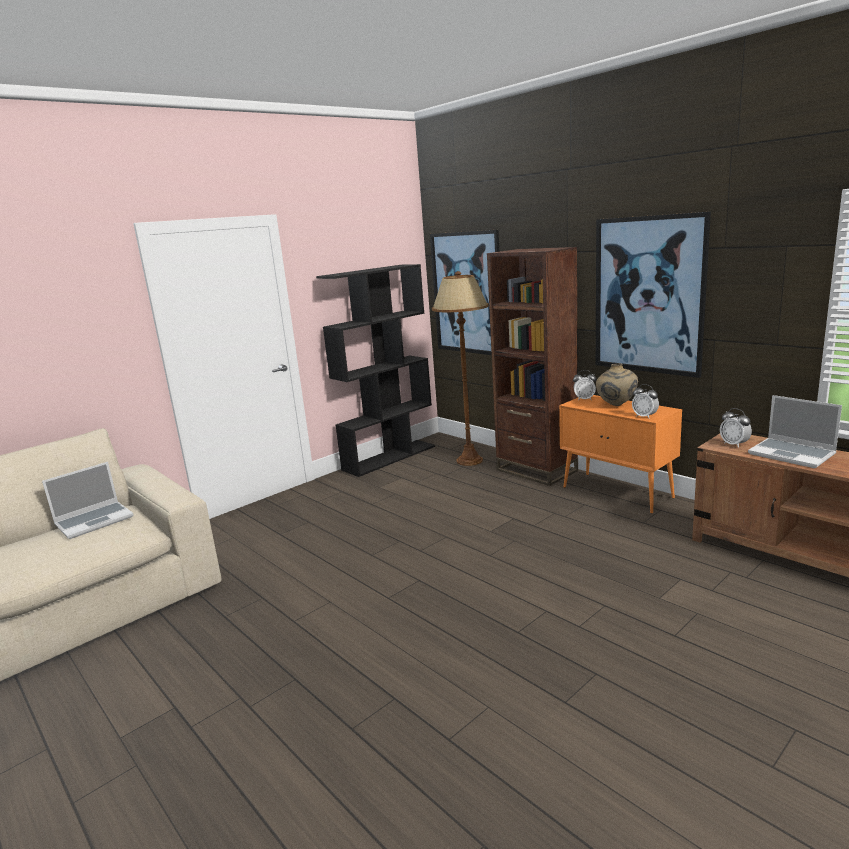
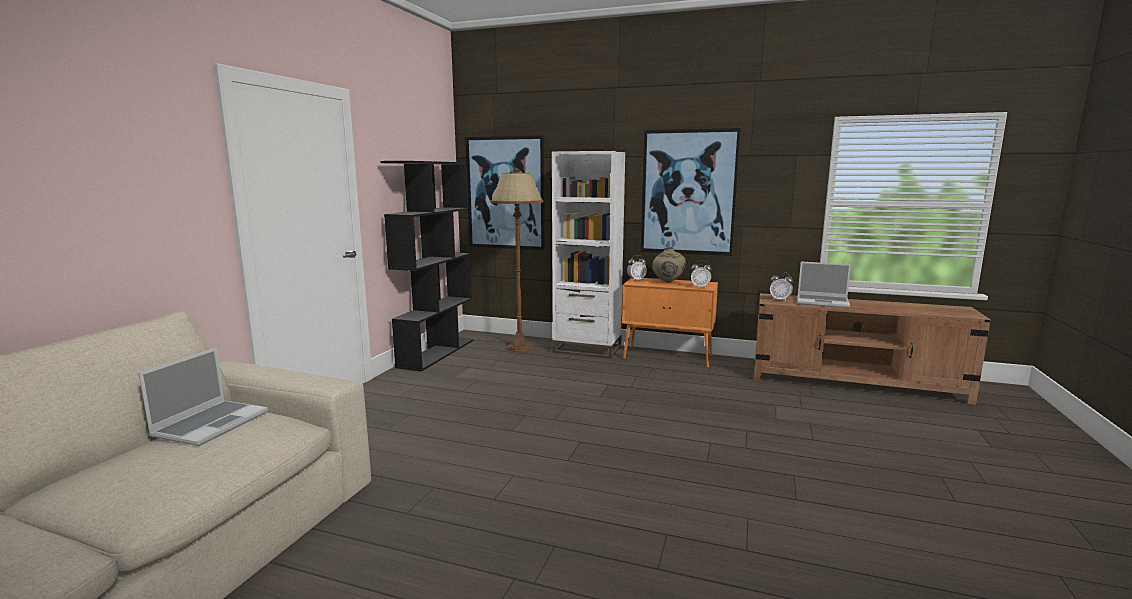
camera: 30 degrees left, 5 degrees down
(536, 470) = (587, 349): brown bookcase -> white bookcase

